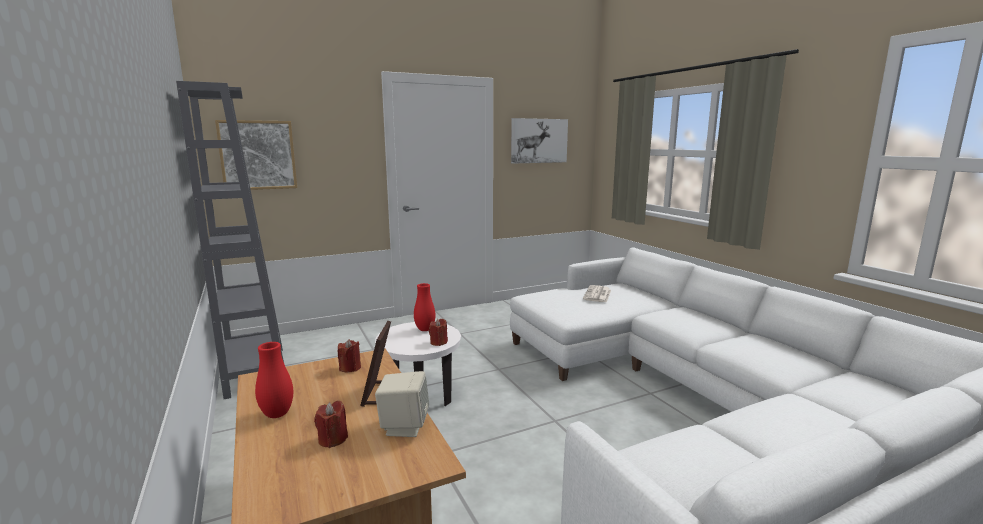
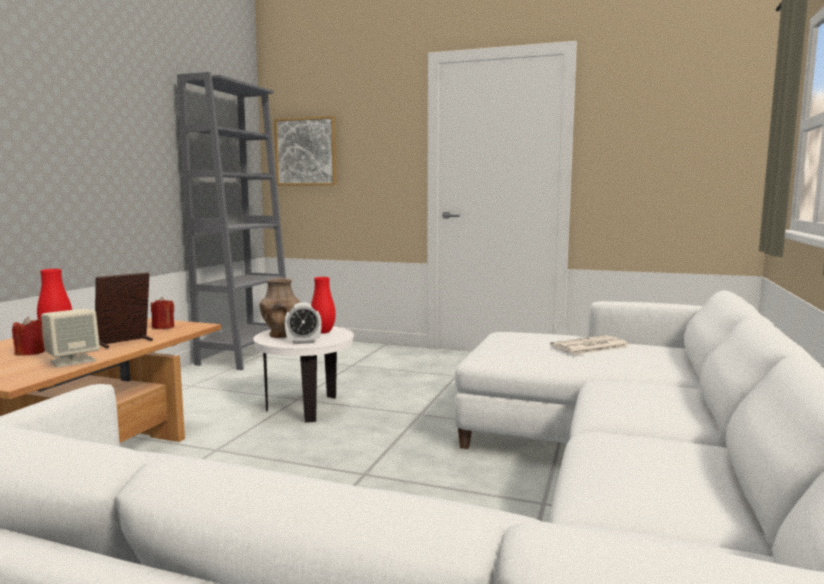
camera: 45 degrees right, 5 degrees down
(403, 342) = (280, 335): none -> brown vase
(438, 342) = (303, 342): red candle -> alarm clock
(538, 141) = (653, 125): picture -> none

